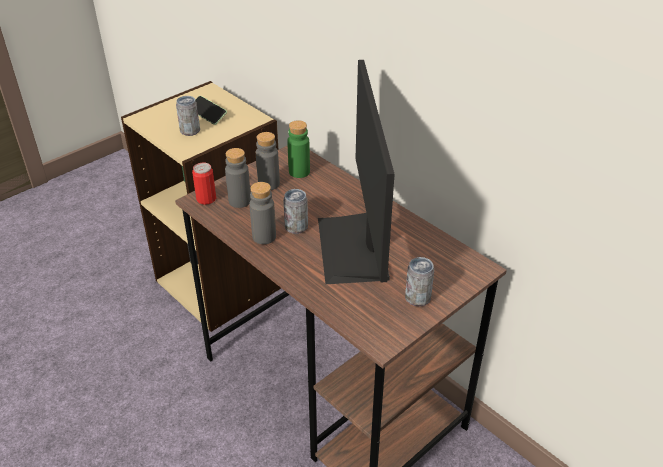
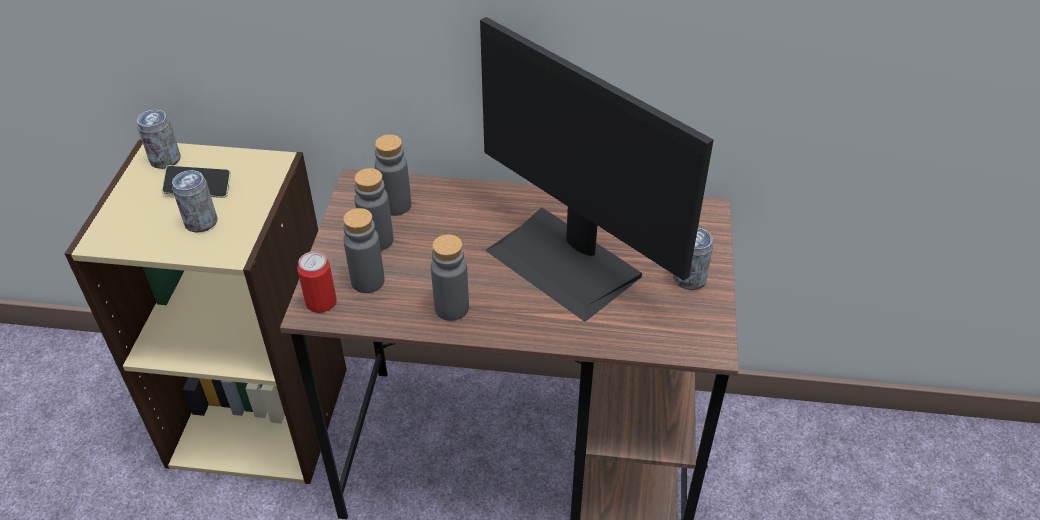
camera: 40 degrees left, 5 degrees up
(296, 227) = (474, 275): can -> can (165, 160)
(299, 172) = (395, 205): green bottle -> grey bottle

